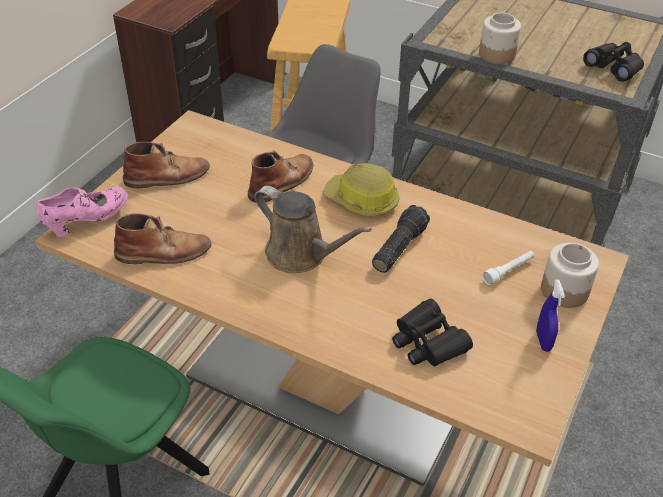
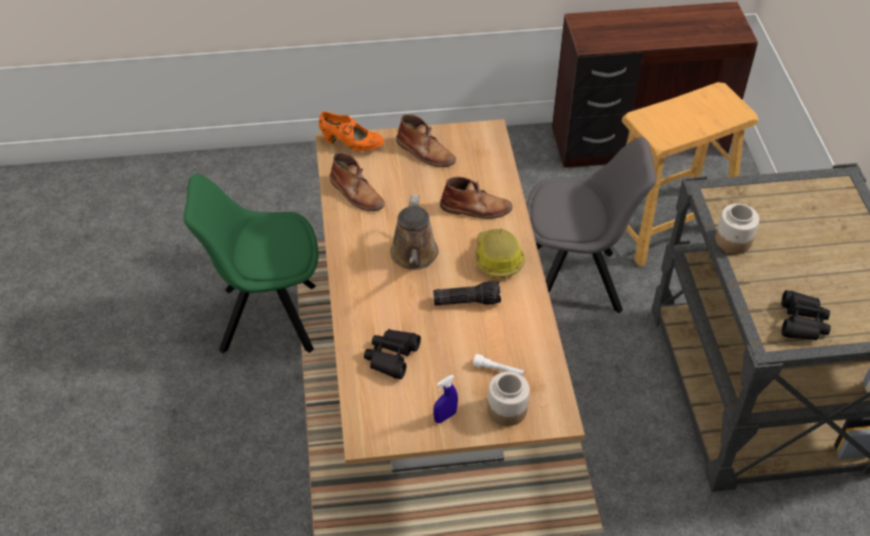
camera: 55 degrees right, 5 degrees up
(88, 221) = (351, 144): pink shoe -> orange shoe

